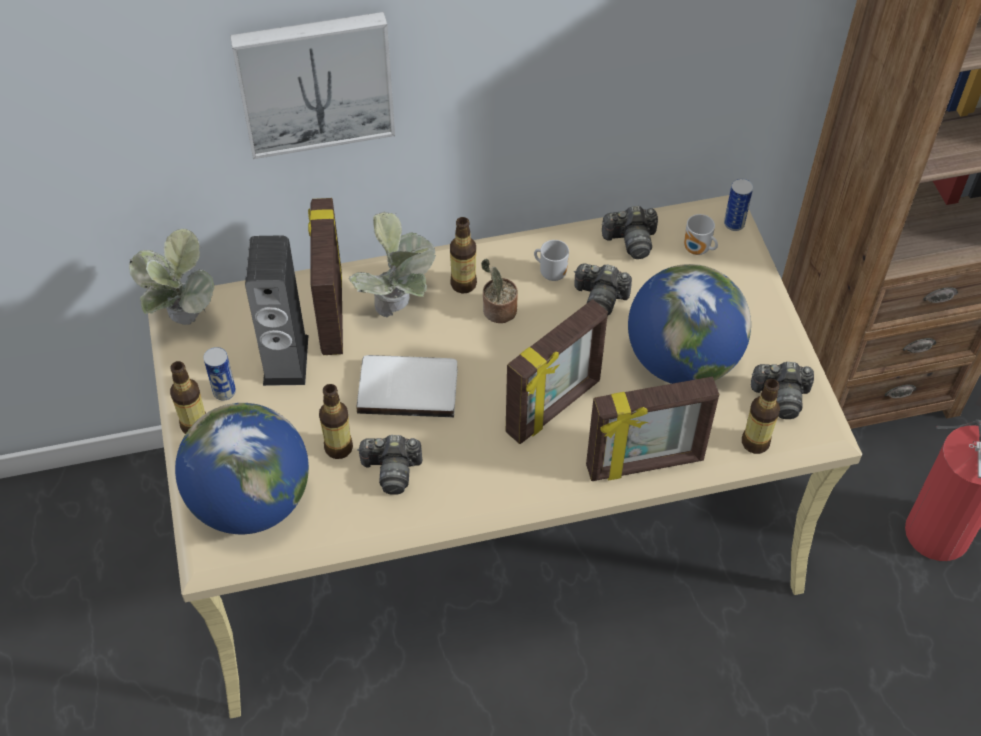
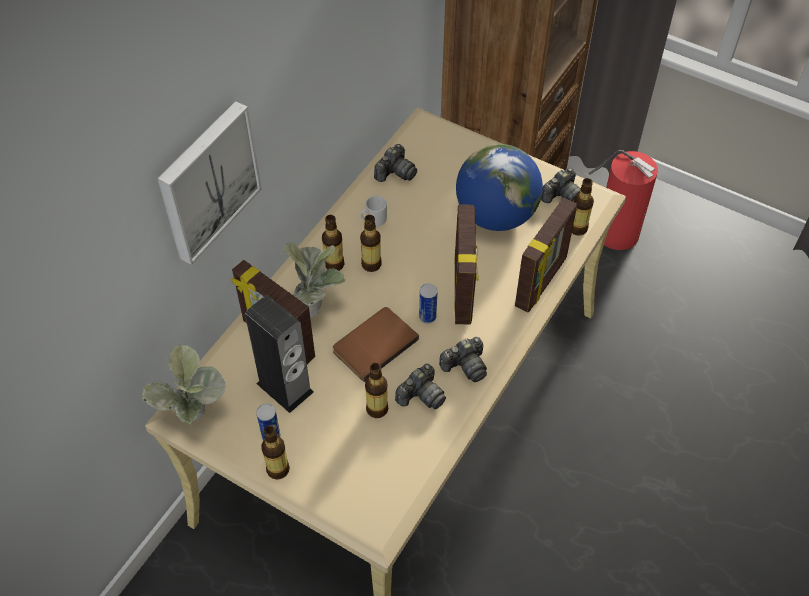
camera: 45 degrees left, 0 degrees up
(251, 501) = (365, 481): globe -> none
(408, 386) = (373, 344): white book -> brown book
(497, 311) = (371, 264): potted plant -> bottle
(600, 298) = (417, 215): camera -> camera (465, 366)
(697, 251) = (435, 153): mug -> none
(734, 224) = (436, 125): can -> can (427, 317)

